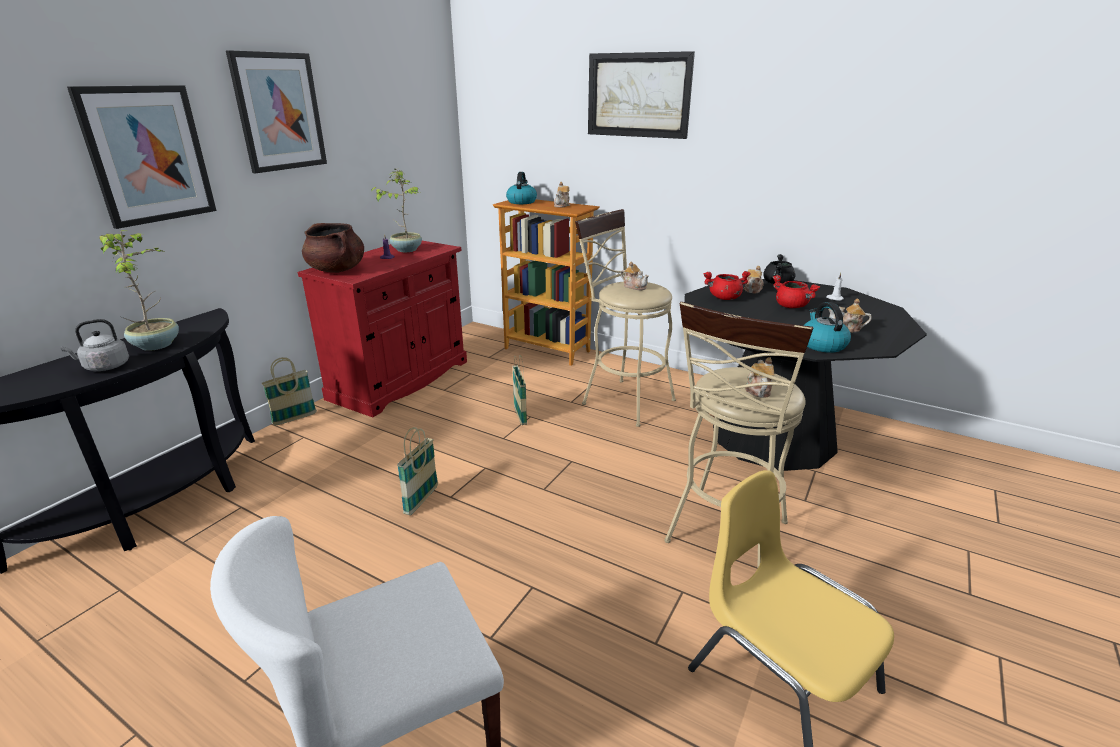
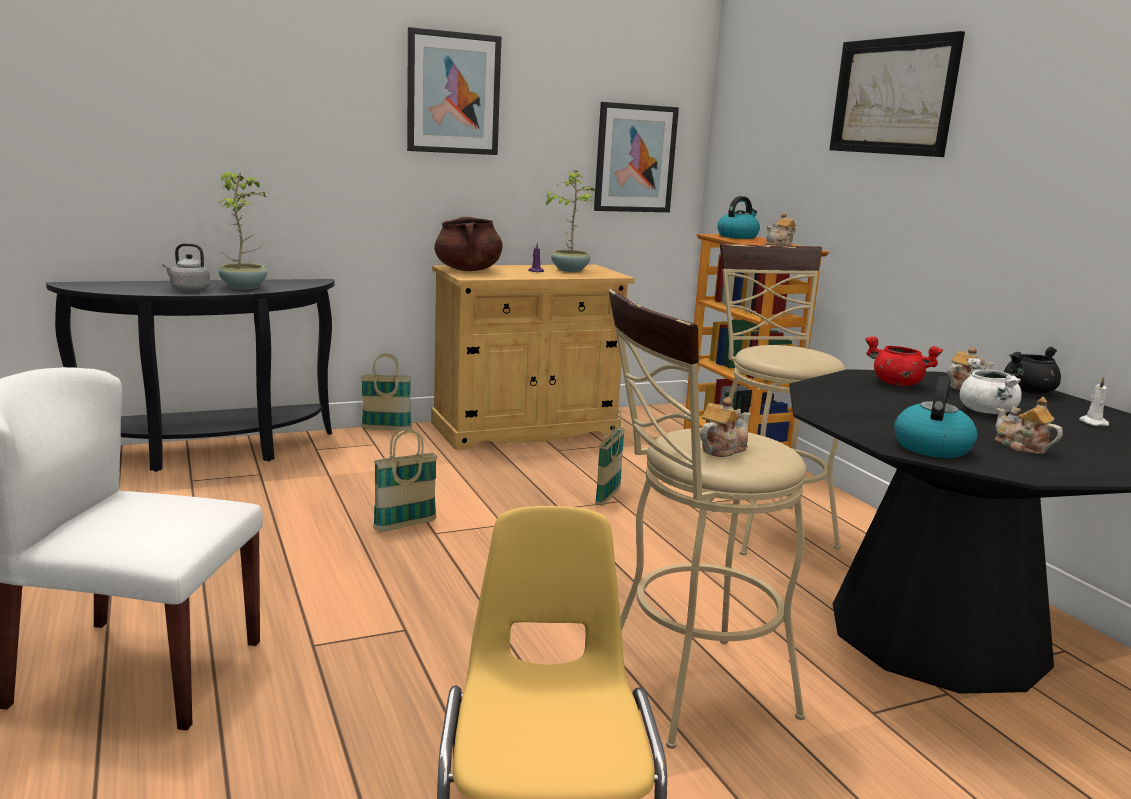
camera: 35 degrees right, 10 degrees down
(148, 155) = (305, 116): picture -> picture (635, 158)
(400, 380) = (525, 429): red cabinet -> beige cabinet
(634, 286) = (791, 350): teapot -> none
(792, 306) = (987, 412): red cooking pot -> white cooking pot

